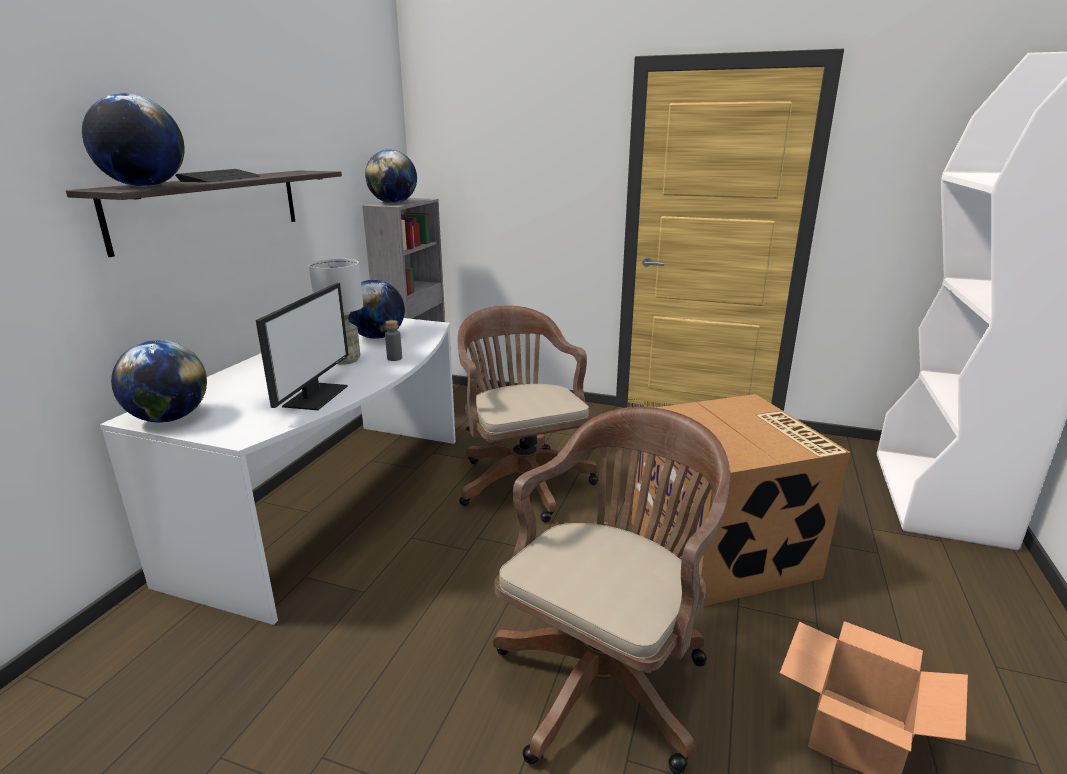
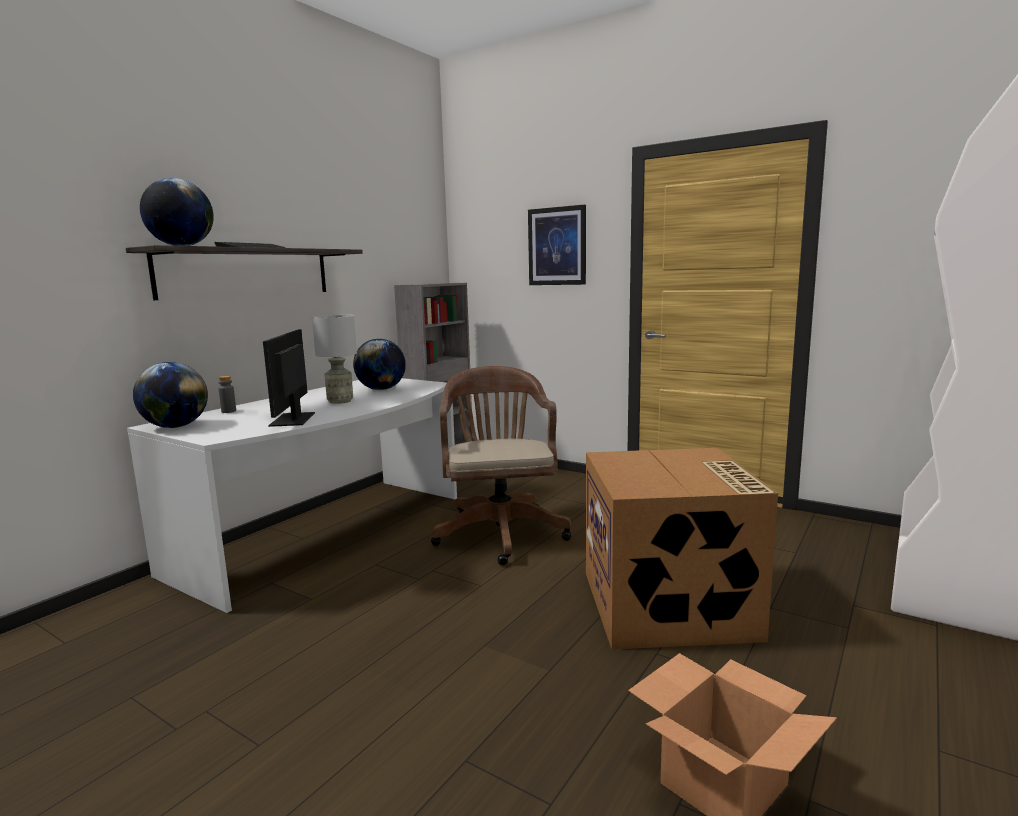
camera: 15 degrees right, 10 degrees down
(315, 395) = (293, 419): monitor -> monitor turned 150 degrees clockwise
(393, 203) = (422, 283): globe -> none
(394, 358) = (380, 401): grey bottle -> grey bottle (229, 411)
(543, 161) = (557, 246): none -> picture
(607, 675) = (487, 691): brown office chair -> none

